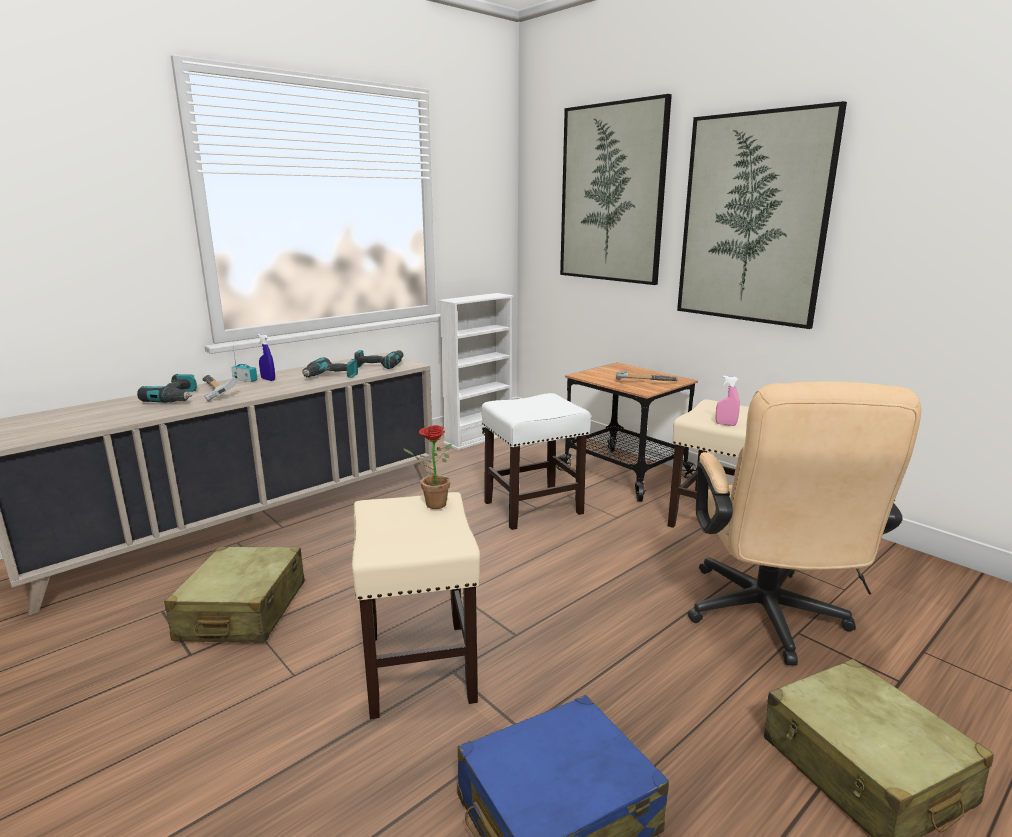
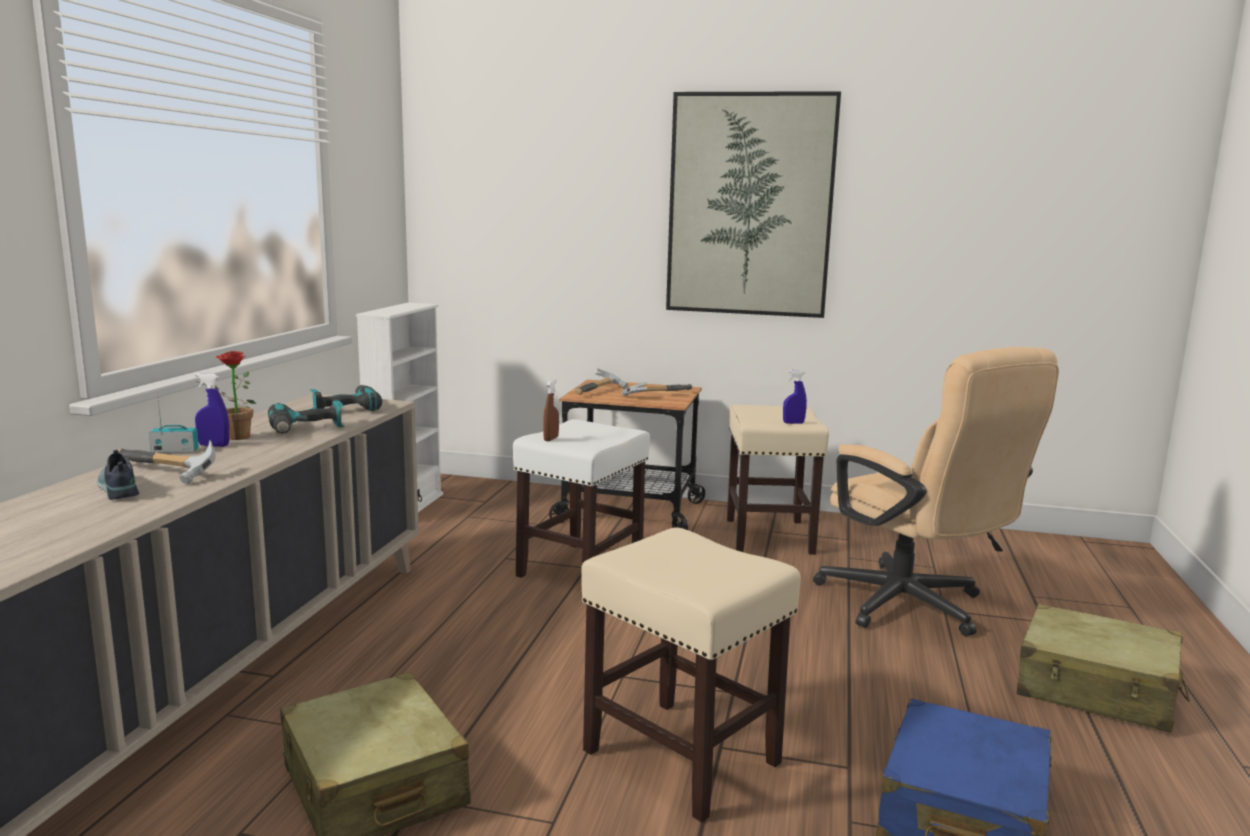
camera: 35 degrees left, 5 degrees down
(177, 398) = (117, 489): power drill -> shoe
(431, 504) = (677, 542): potted plant -> potted plant (233, 437)
(505, 406) = (551, 439): none -> brown spray bottle
(606, 374) = (601, 392): none -> hammer
(611, 194) = (562, 174): picture -> none
(725, 424) = (793, 423): pink spray bottle -> blue spray bottle

